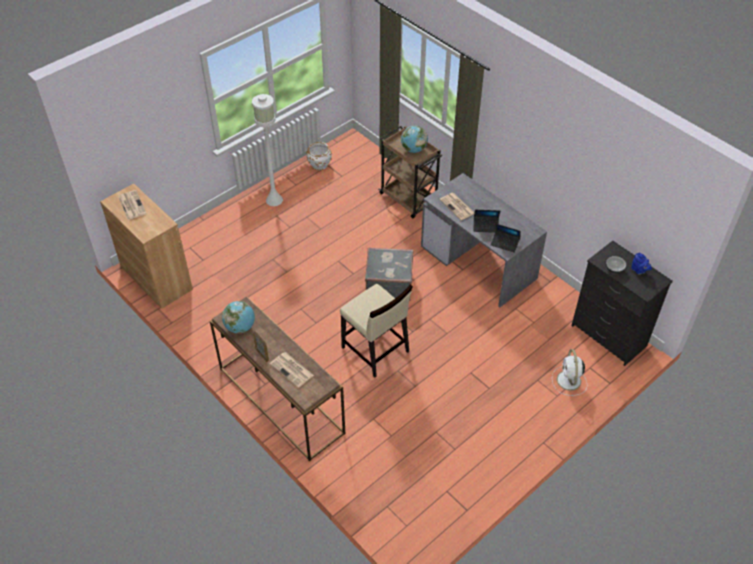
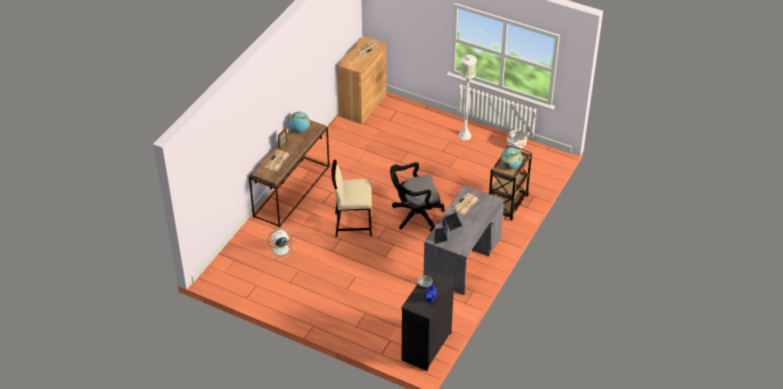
camera: 70 degrees right, 5 degrees down
(375, 350) = (352, 224): beige chair -> beige chair turned 60 degrees clockwise
(388, 284) = (415, 215): grey suitcase -> black office chair
(569, 381) = (372, 330): white fan -> white fan (280, 249)

